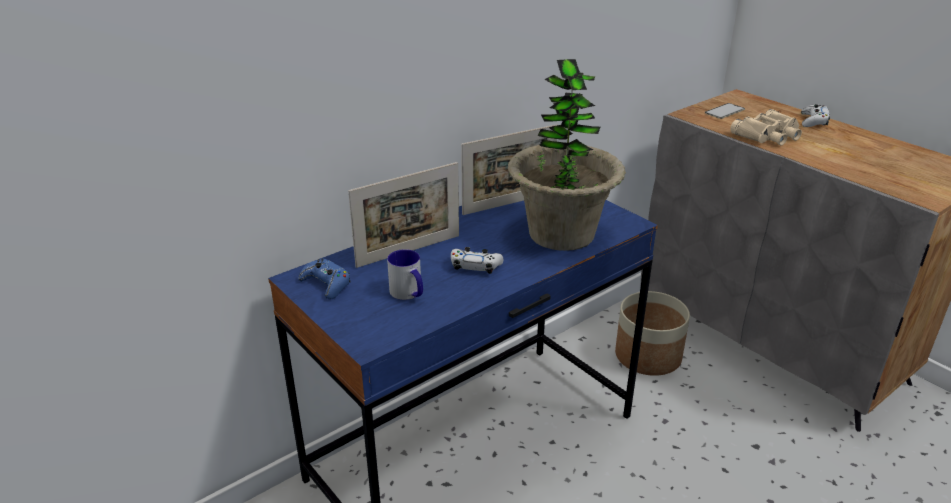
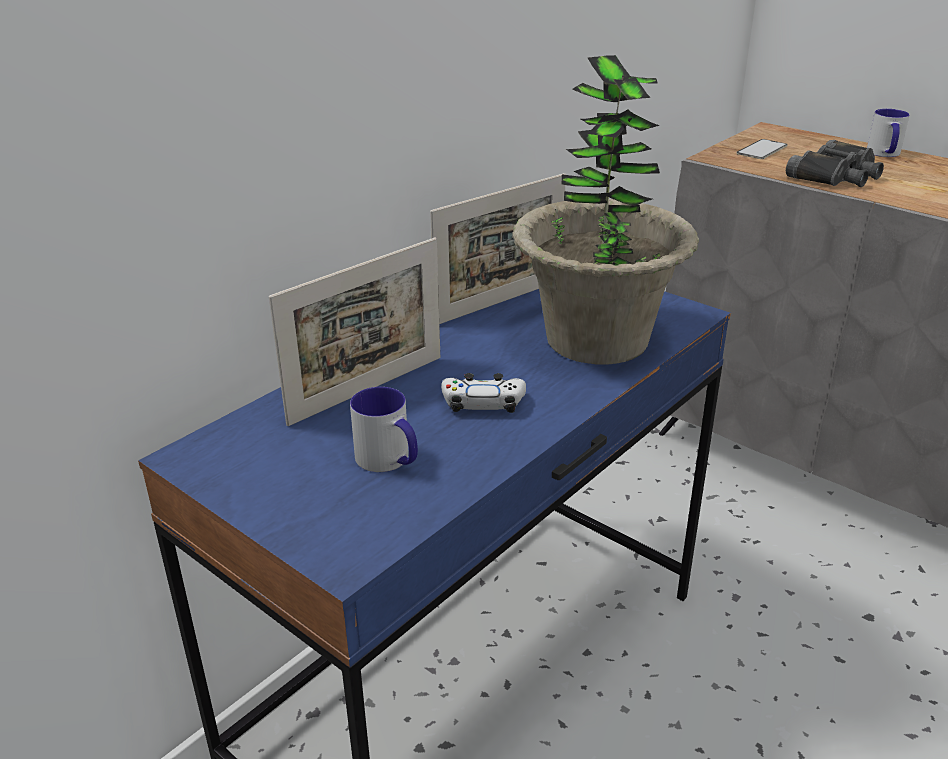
camera: 10 degrees left, 0 degrees up
(326, 284) = (243, 460): blue game controller -> none
(648, 356) = (686, 505): planter -> none
(768, 135) = (836, 175): beige binoculars -> black binoculars
(813, 121) = (884, 154): white game controller -> mug

